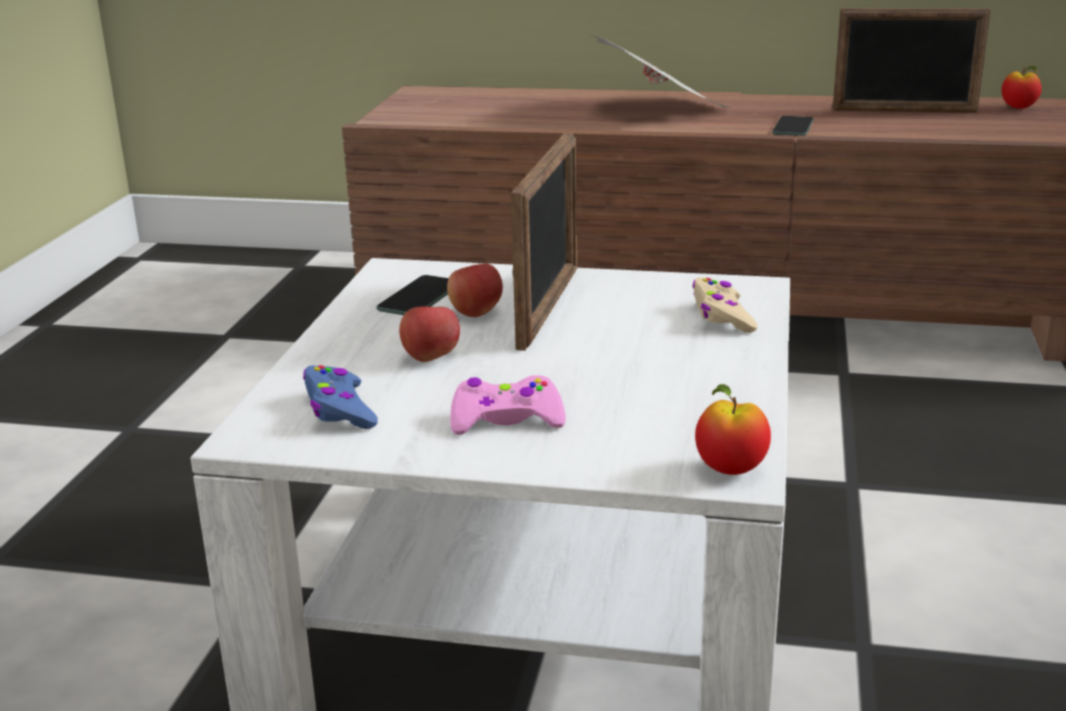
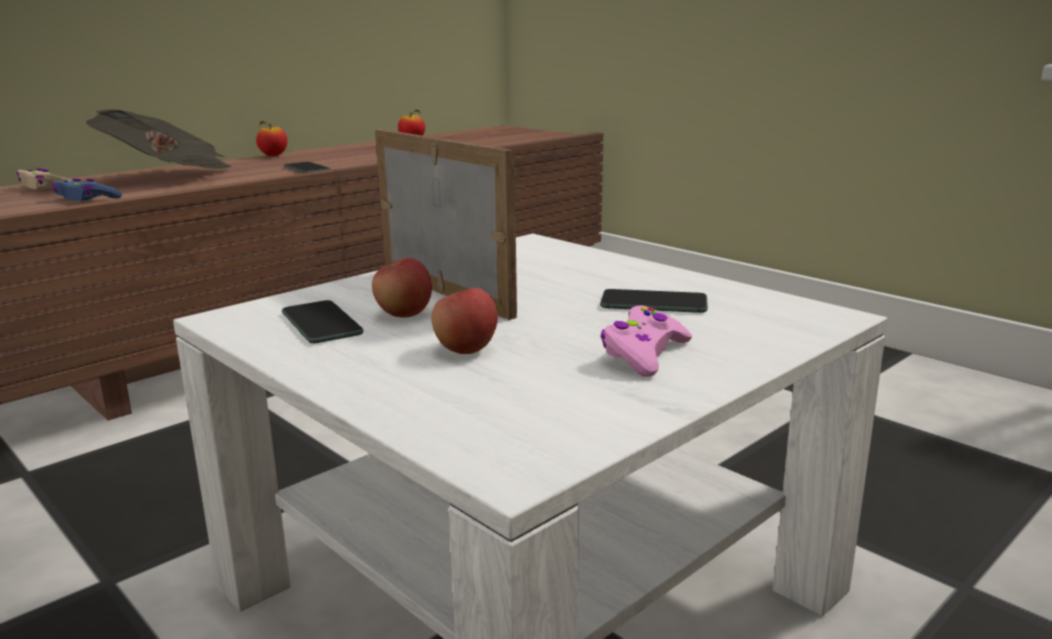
camera: 55 degrees left, 5 degrees down
(339, 410) = (517, 410): blue game controller -> blue game controller (86, 199)
(646, 388) = (653, 303): none -> phone
(722, 316) = (565, 259): beige game controller -> beige game controller (46, 188)
(730, 470) = (822, 315): apple -> apple (273, 156)
(904, 111) = (352, 152): picture frame -> none

